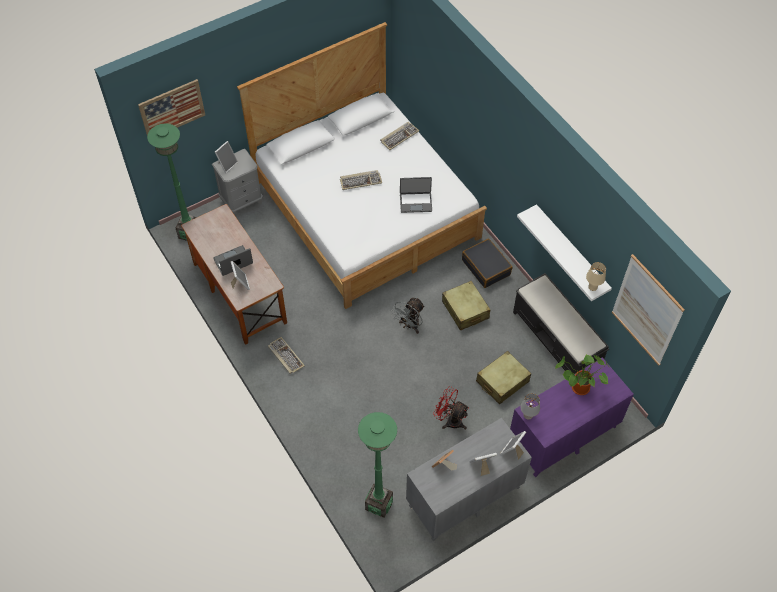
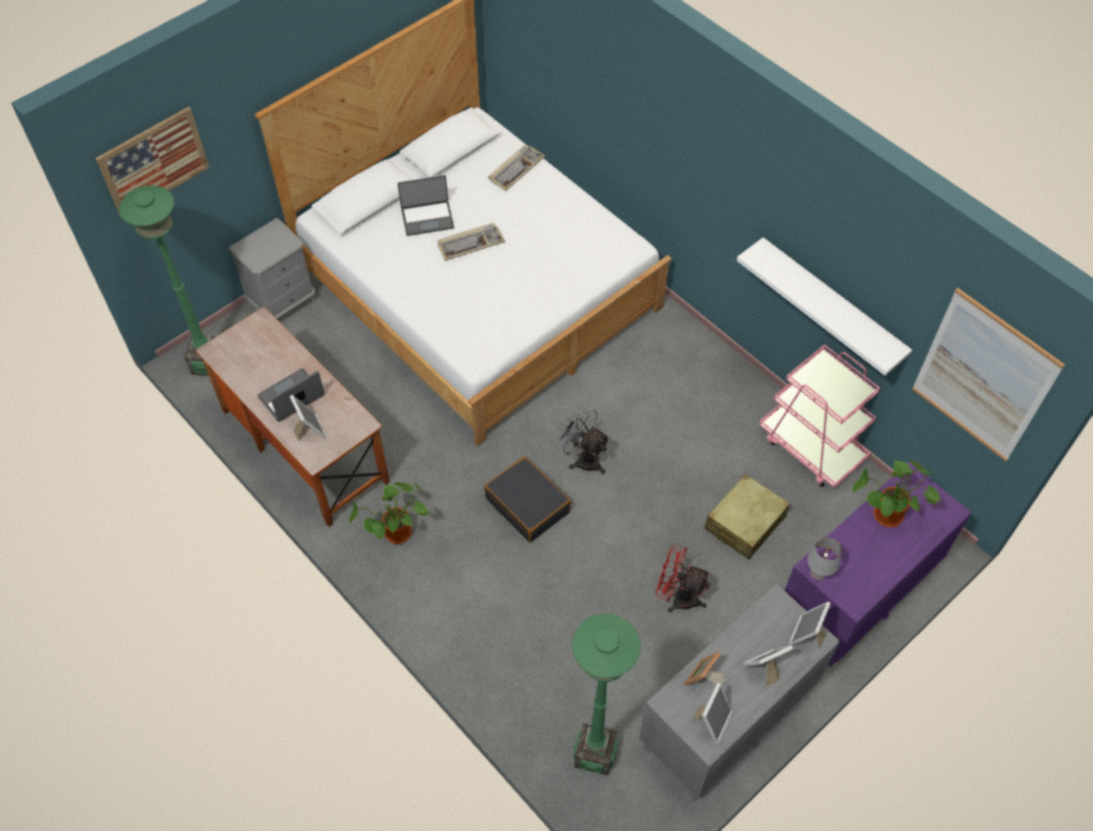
camera: 10 degrees left, 0 degrees up
(227, 164) = (253, 246): picture frame -> picture frame (712, 720)
(285, 356) = (397, 536): keyboard -> potted plant
(409, 326) = (583, 458): grey fan -> grey fan turned 105 degrees clockwise
(416, 202) = (563, 264): laptop -> laptop (427, 218)
(465, 310) = (663, 420): beige suitcase -> none
(486, 267) = (680, 350): black suitcase -> black suitcase (528, 505)
(556, 341) = (811, 446): black bench -> pink cart
(592, 287) = (882, 353): beige table lamp -> none

